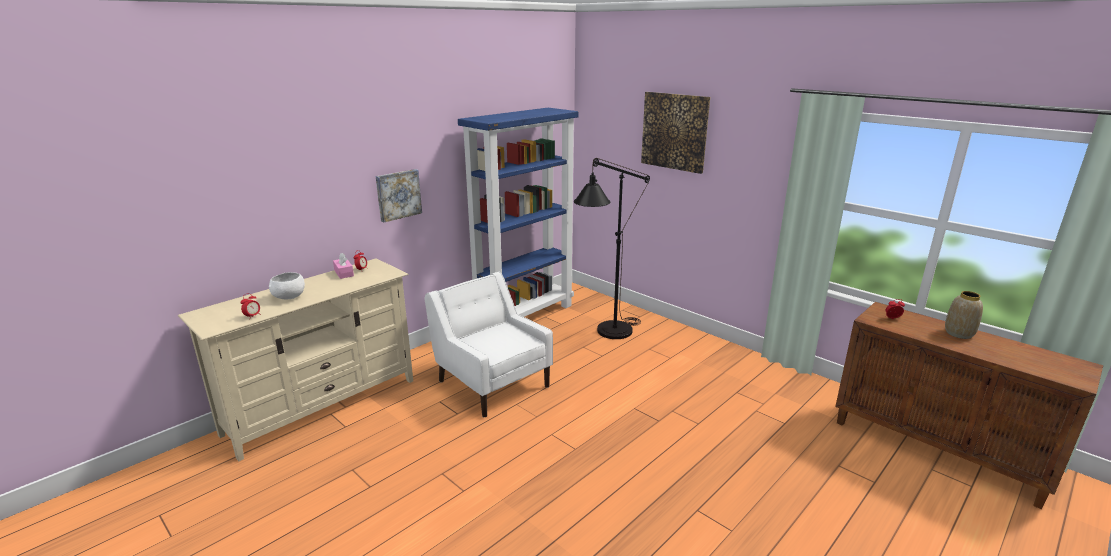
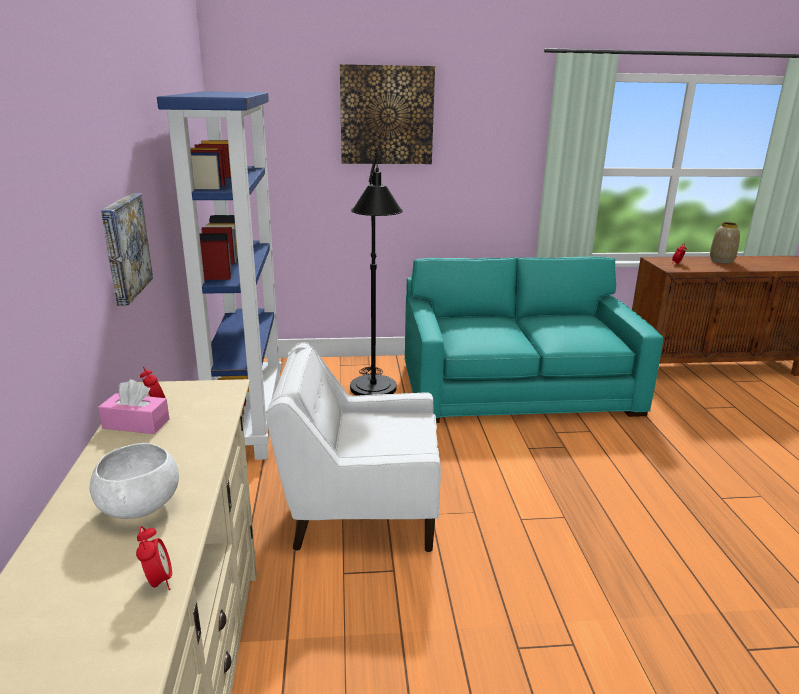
camera: 50 degrees left, 0 degrees up
(708, 374) = (517, 387): none -> turquoise sofa

